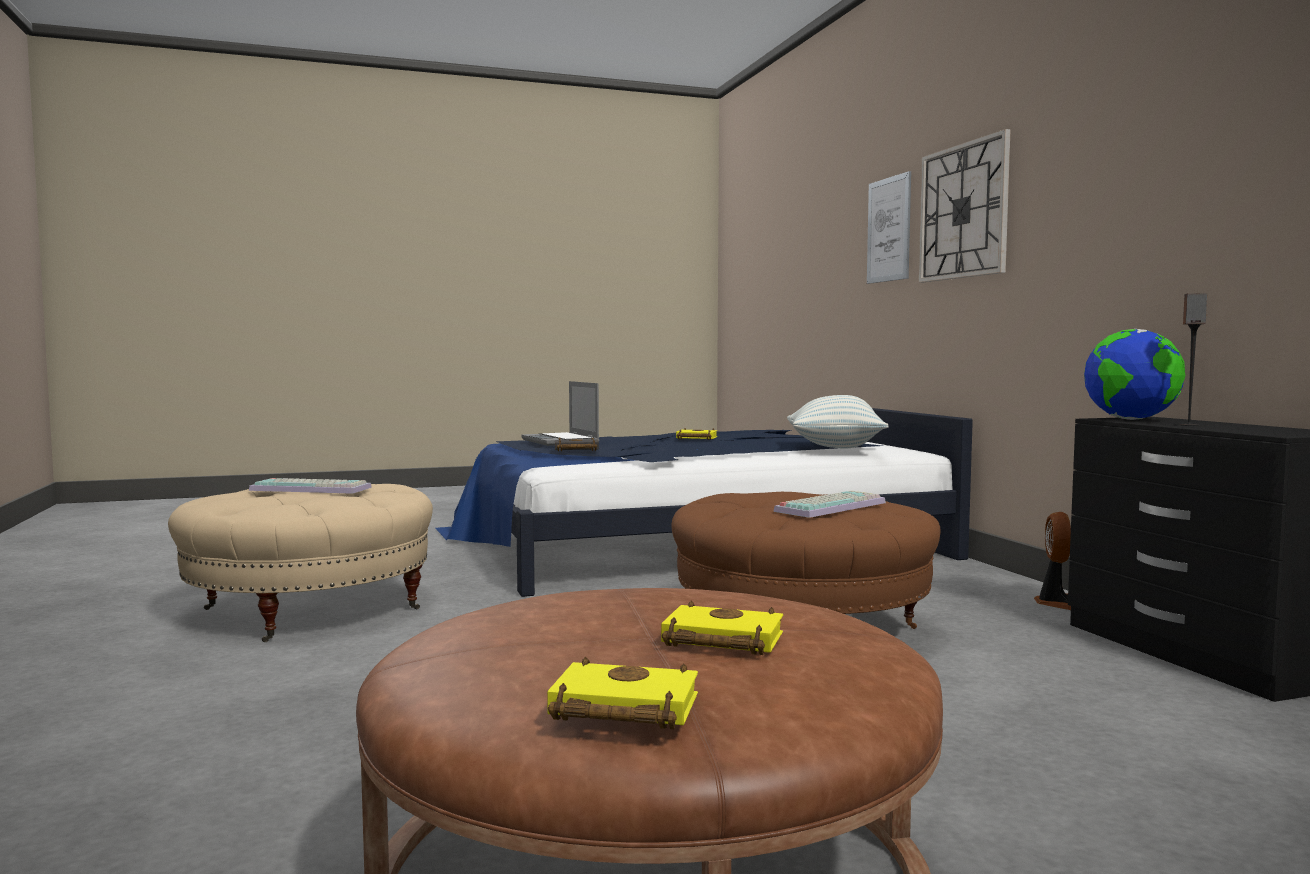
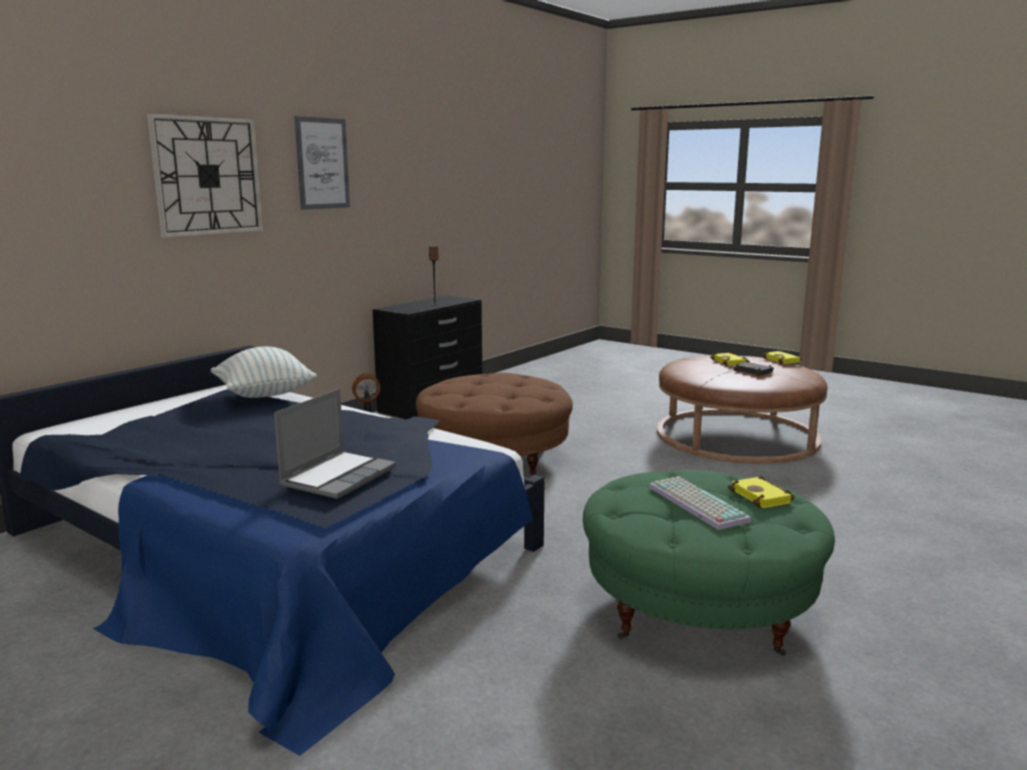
camera: 125 degrees left, 10 degrees up
(310, 609) = (698, 607): beige ottoman -> green ottoman
(575, 449) = (412, 450): black book -> black book (754, 371)
(695, 438) = (225, 442): yellow book -> yellow book (763, 497)
(830, 506) = (501, 381): keyboard -> none
(889, 229) = (90, 178): picture -> picture (322, 163)
(1131, 419) = (409, 309): globe -> none

